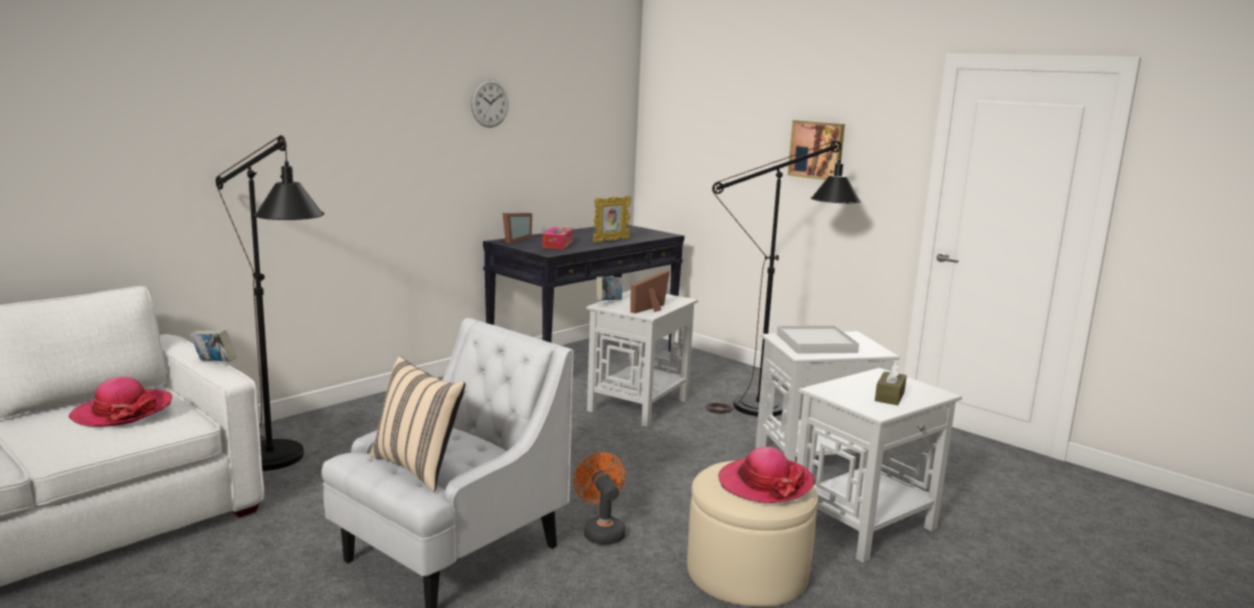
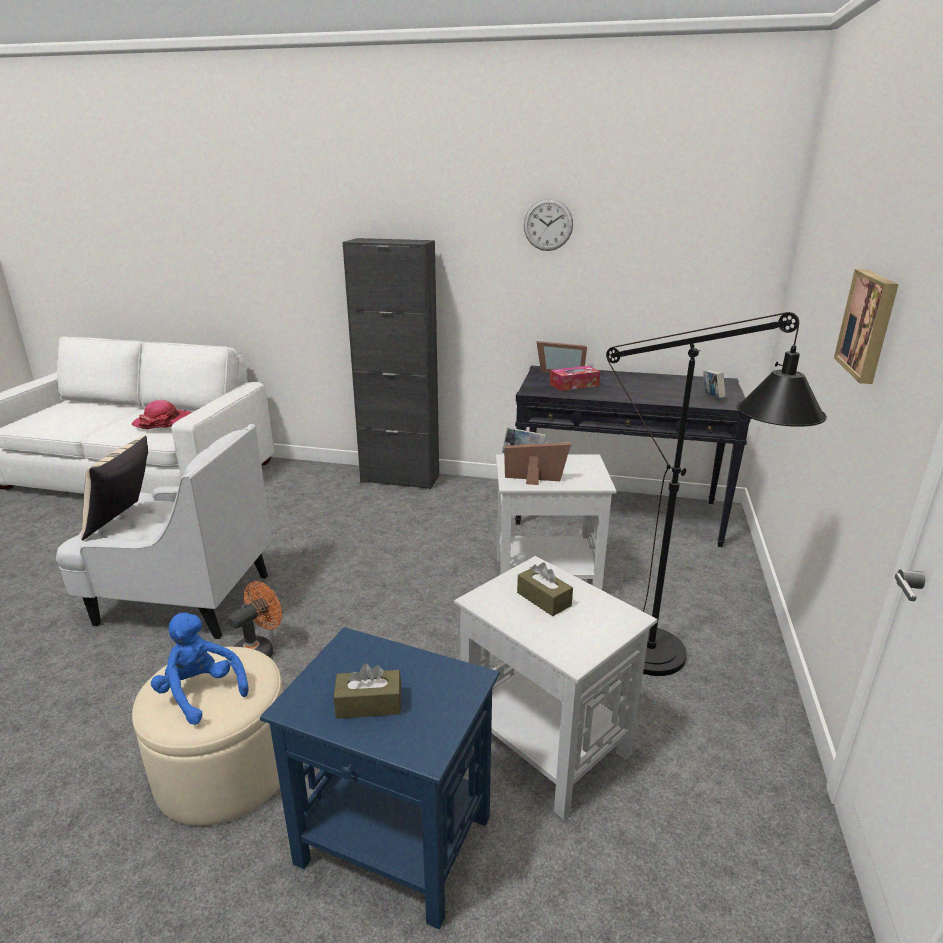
camera: 60 degrees right, 10 degrees up
(214, 364) = (210, 408): book -> book (711, 397)
(278, 463) = (277, 491): black floor lamp -> none
(375, 404) = (400, 479): none -> black cabinet
(610, 241) = (639, 395): picture frame -> none
(765, 483) = (200, 692): hat -> blue plush toy
(816, 343) = (543, 599): white tray -> brown tissue box
(865, 524) = (396, 841): white side table -> blue side table

